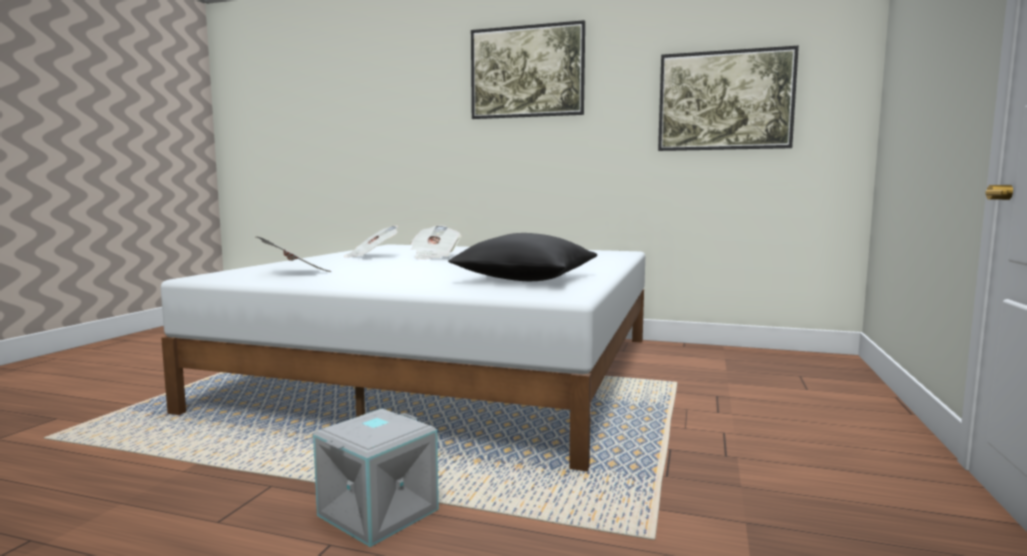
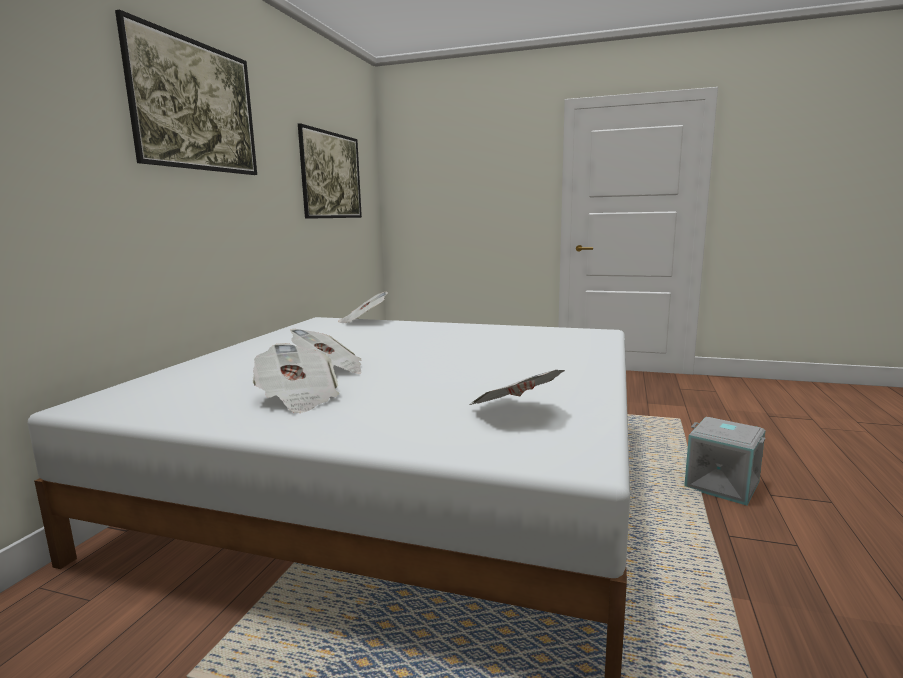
camera: 90 degrees left, 5 degrees up
(526, 279) = (530, 338): black pillow -> none
(618, 256) = (363, 321): none -> newspaper

